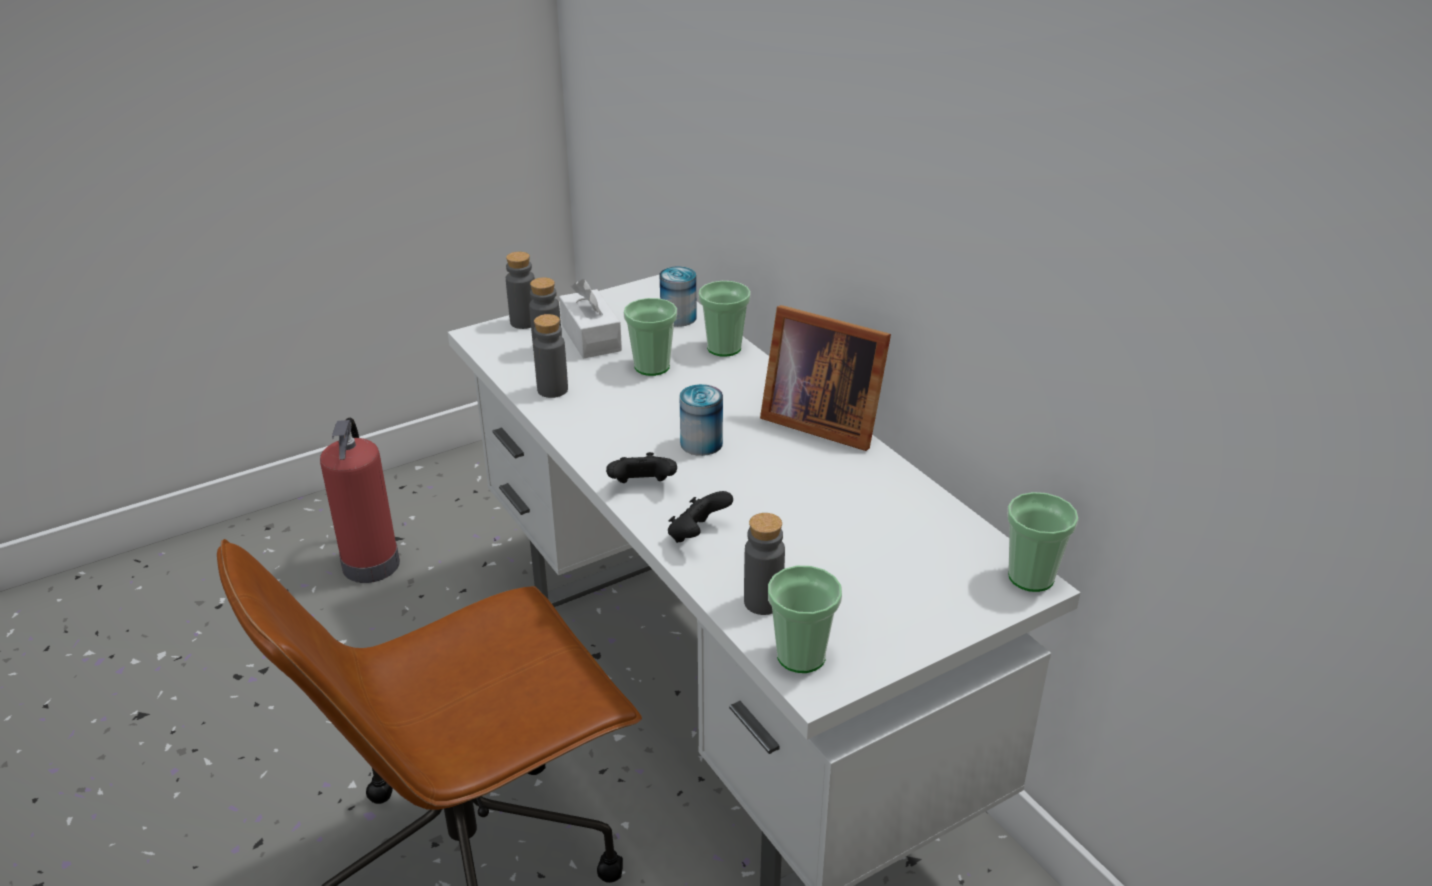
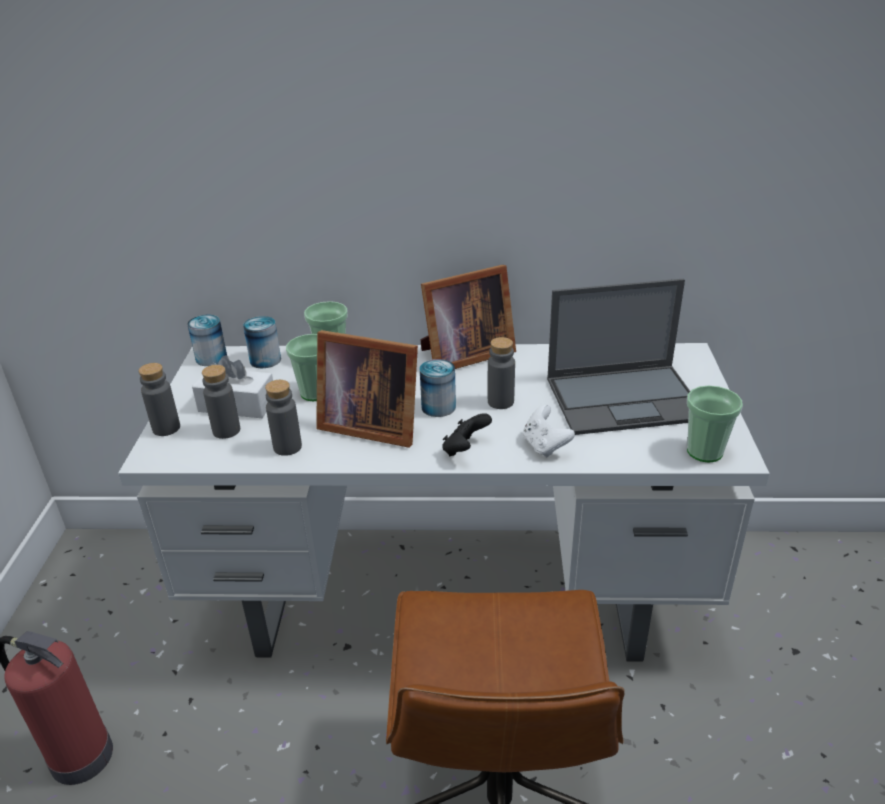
camera: 55 degrees left, 0 degrees up
(629, 416) = (368, 424): none -> picture frame
(651, 291) = (211, 358): none -> can
(697, 535) = (545, 446): black game controller -> white game controller
(763, 602) = (640, 446): grey bottle -> grey bottle (500, 402)
(855, 562) = (625, 399): none -> laptop
(1031, 577) = (684, 350): cup -> none

